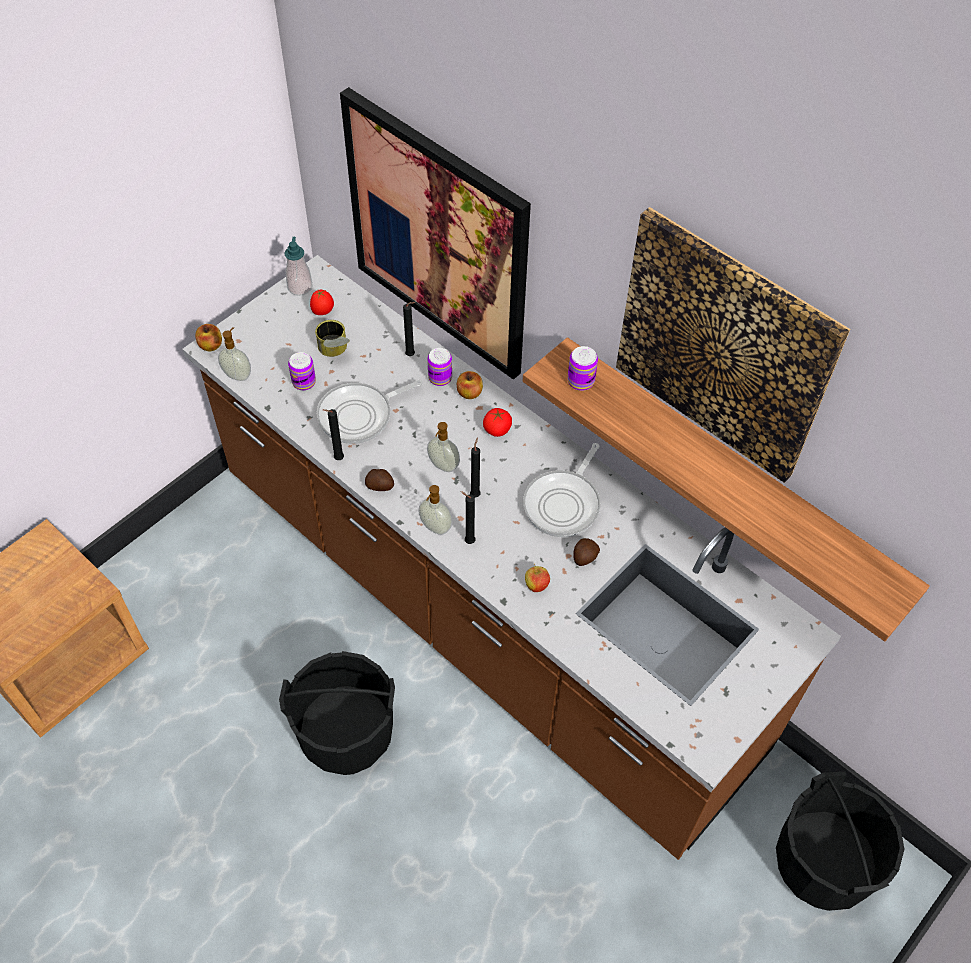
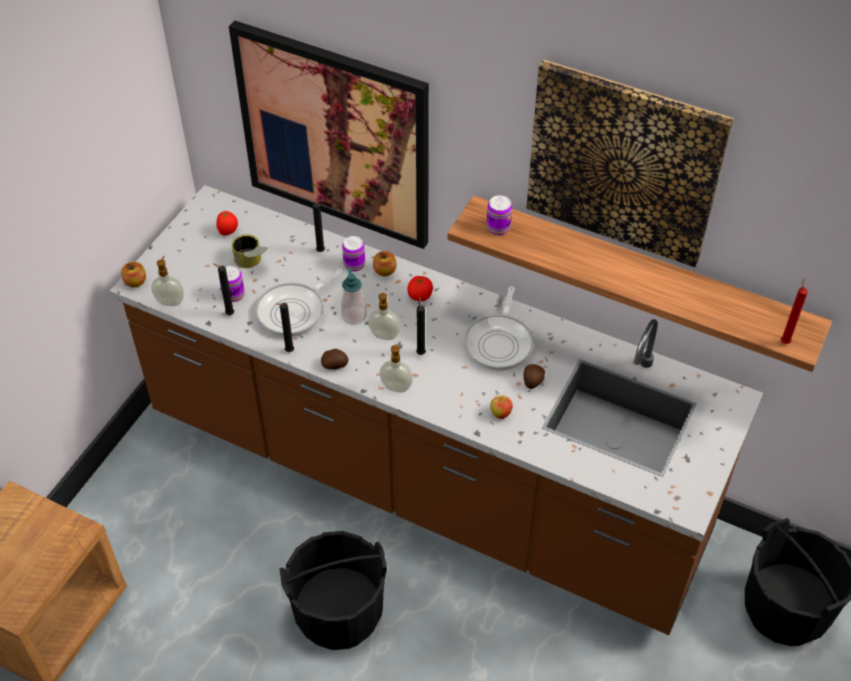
camera: 15 degrees left, 5 degrees down
(300, 287) = (199, 215): soap dispenser -> soap dispenser (354, 316)
(468, 541) = (428, 392): black candle -> black candle (228, 314)
(862, 597) = (784, 341): none -> red candle

